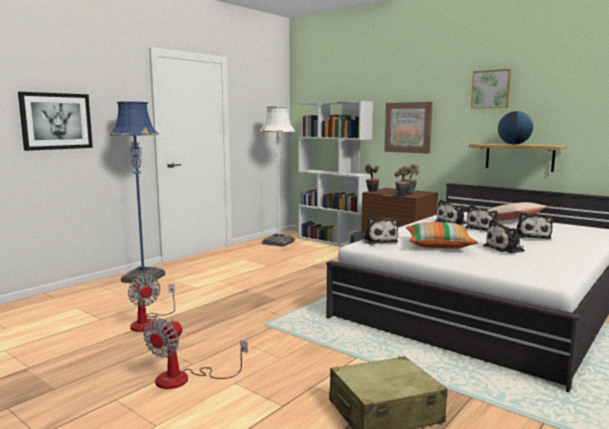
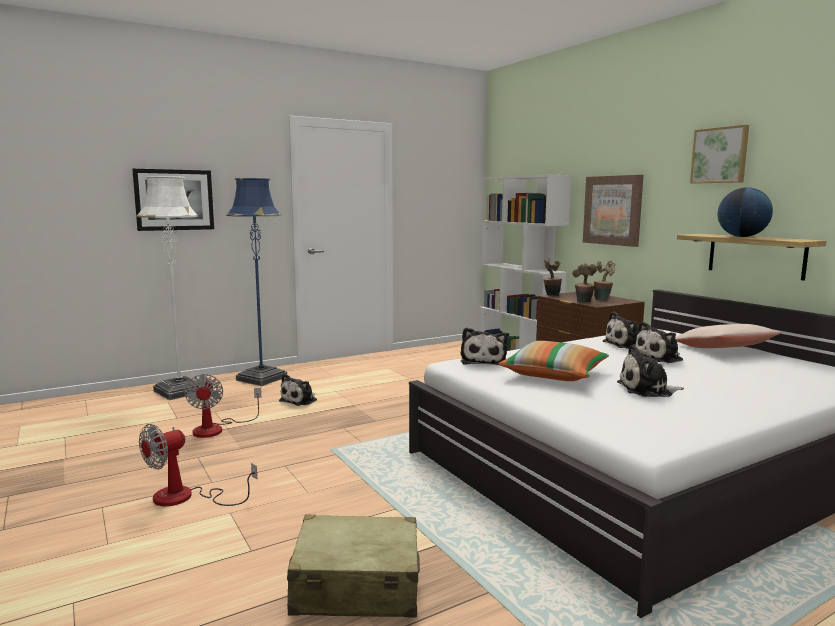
camera: 20 degrees right, 0 degrees up
(278, 242) = (449, 352): white floor lamp -> white floor lamp (180, 391)
(532, 236) = (720, 376): plush toy -> plush toy (300, 400)

